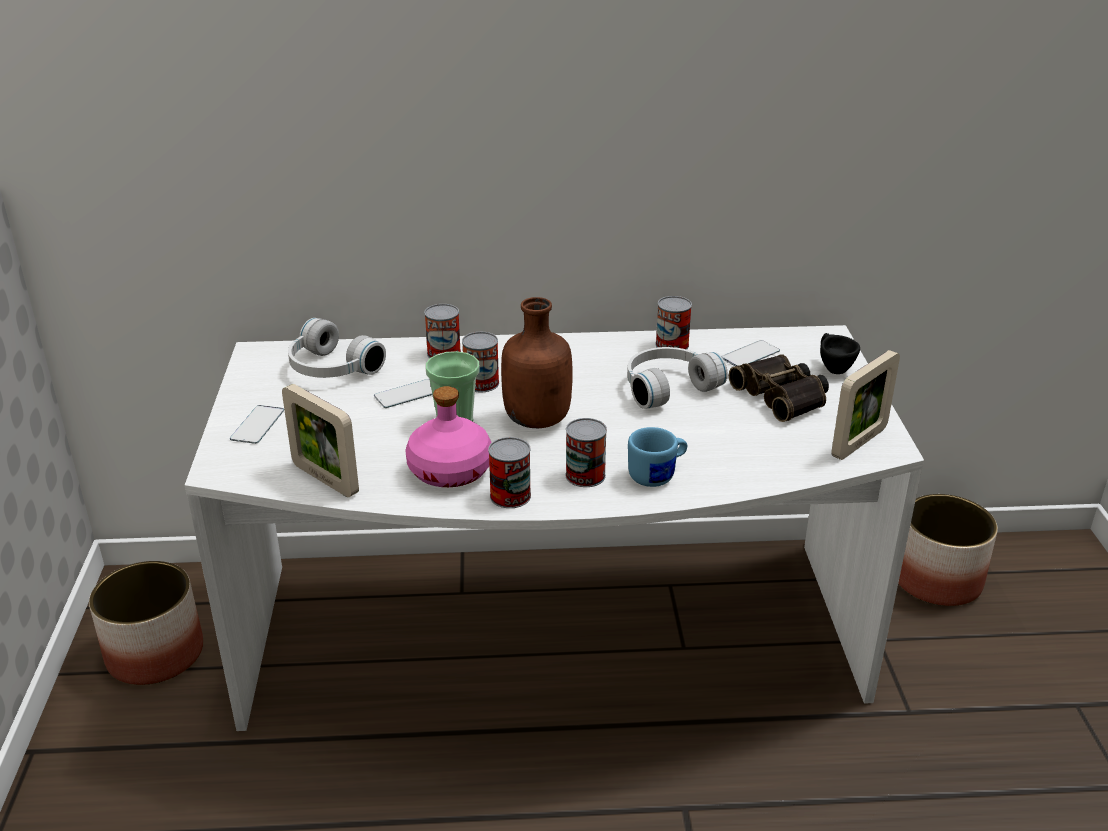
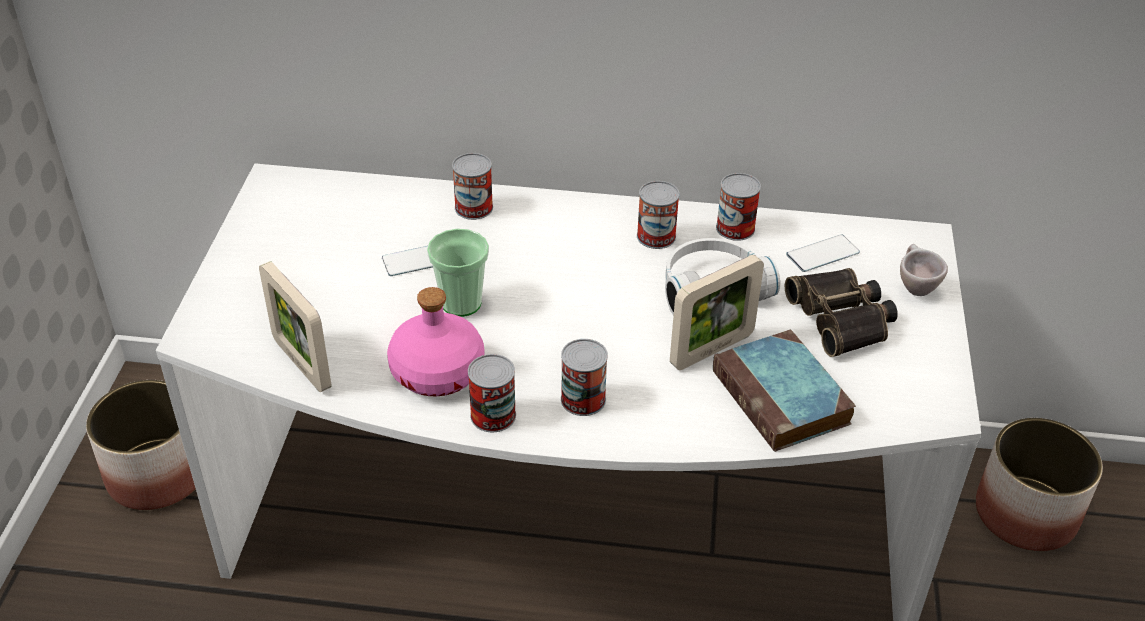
camera: 10 degrees right, 10 degrees up
(257, 425) = (249, 280): phone -> none
(330, 369) = (344, 214): white headphones -> none
(481, 383) = (504, 255): can -> can (656, 236)
(538, 420) = (553, 315): brown bottle -> none
(658, 475) = (664, 411): blue mug -> none
(755, 455) = (783, 399): none -> book
(832, 368) = (914, 286): black cup -> beige cup
(859, 442) = (911, 398): picture frame -> picture frame (712, 350)

